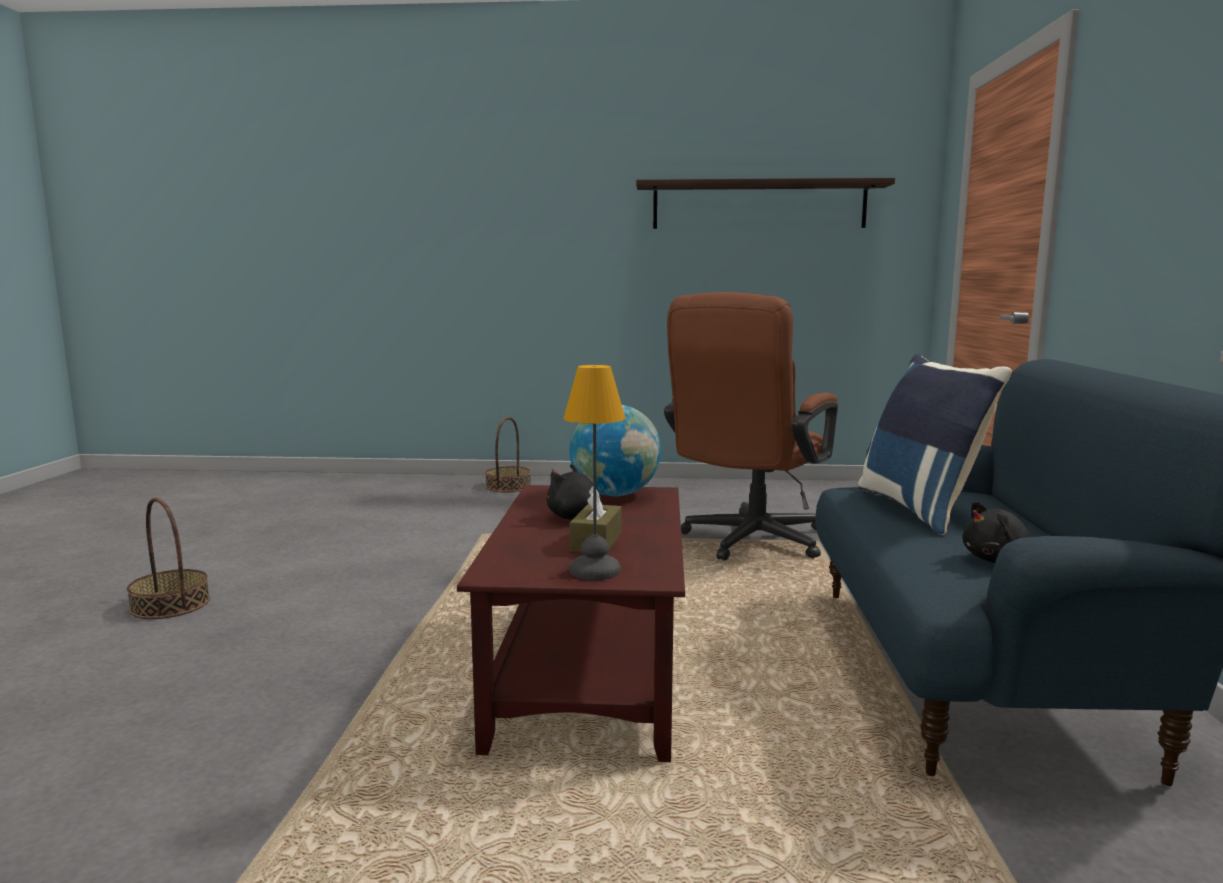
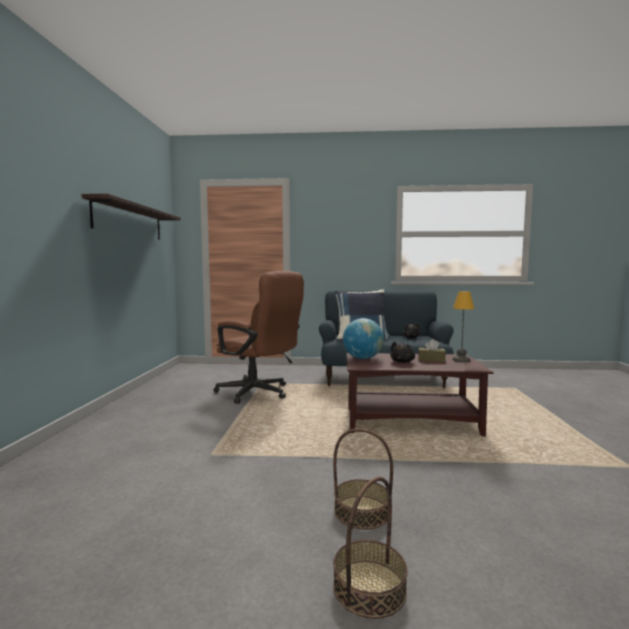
camera: 90 degrees left, 5 degrees down
(508, 486) = (66, 454): basket -> basket (362, 512)

